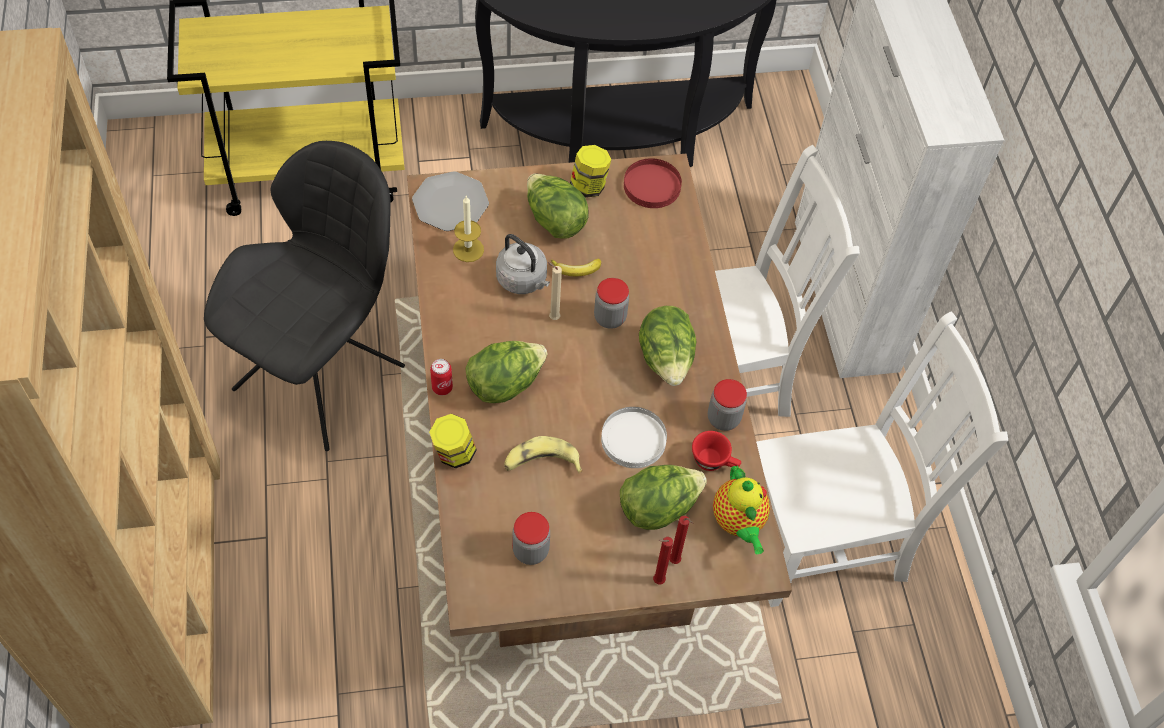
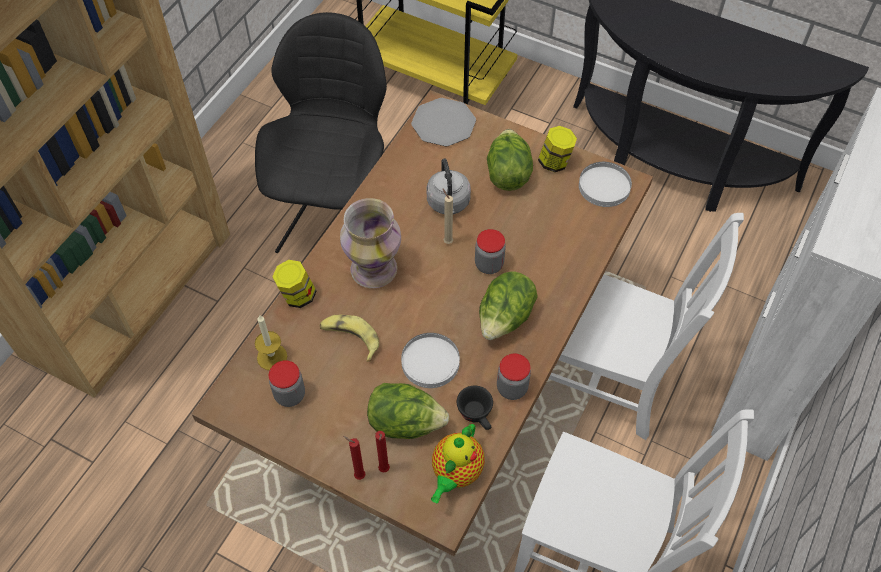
camera: 40 degrees right, 0 degrees up
(324, 373) = (336, 216): black chair -> black chair turned 60 degrees counterclockwise
(442, 387) = (328, 246): can -> none
(468, 249) = (428, 162): candle -> candle (272, 357)
(505, 384) = (373, 268): lettuce -> vase
(576, 270) = (493, 217): banana -> none
(652, 185) = (604, 186): red plate -> white plate
(714, 461) = (477, 415): red cup -> black cup

